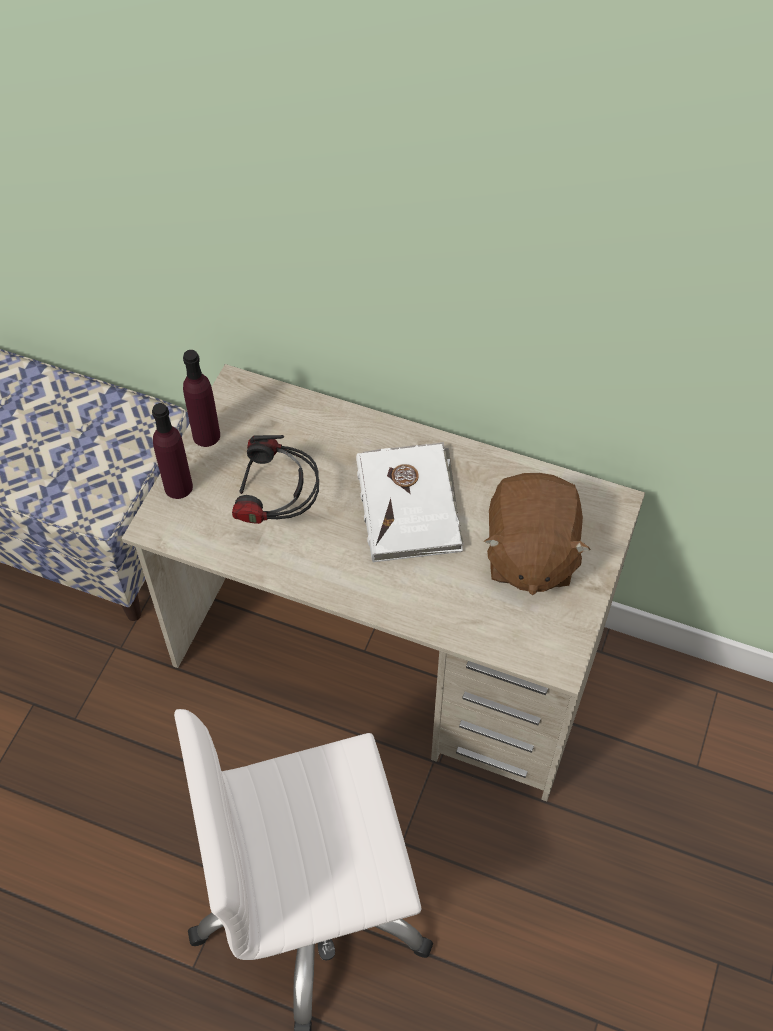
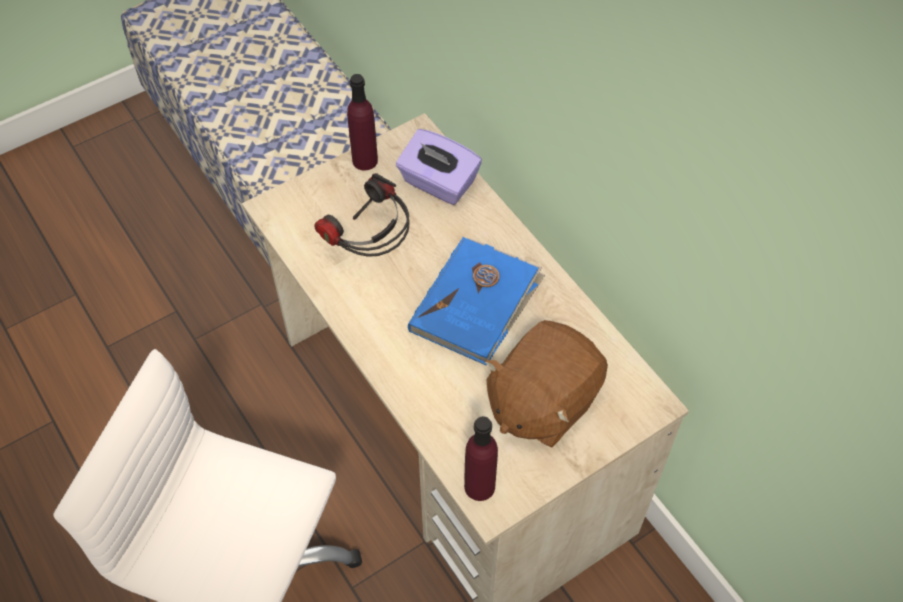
camera: 35 degrees right, 0 degrees up
(178, 487) = (312, 188): purple bottle -> purple bottle (479, 486)
(290, 420) = (438, 183): none -> purple tissue box
(410, 504) = (477, 303): white book -> blue book

